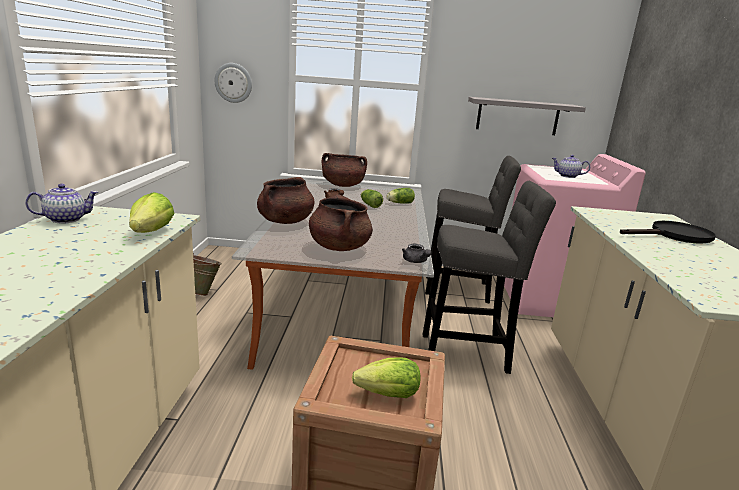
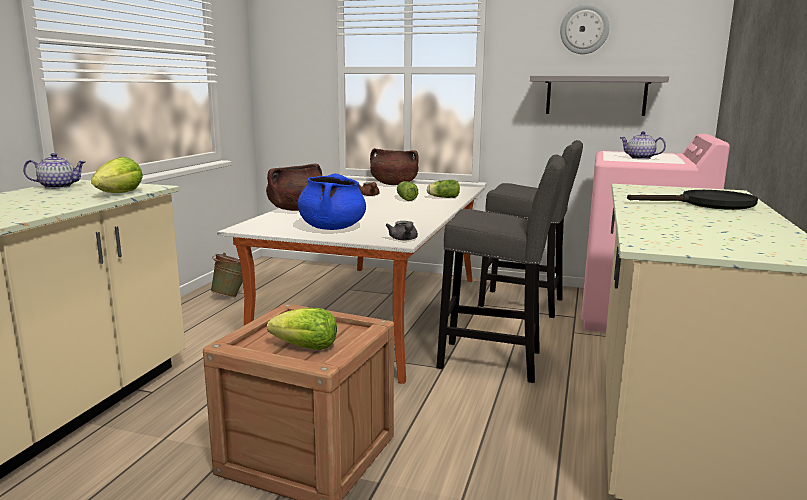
camera: 15 degrees right, 5 degrees down
(233, 83) = (283, 80): wall clock -> wall clock (584, 29)
(339, 247) = (332, 228): brown cooking pot -> blue cooking pot

